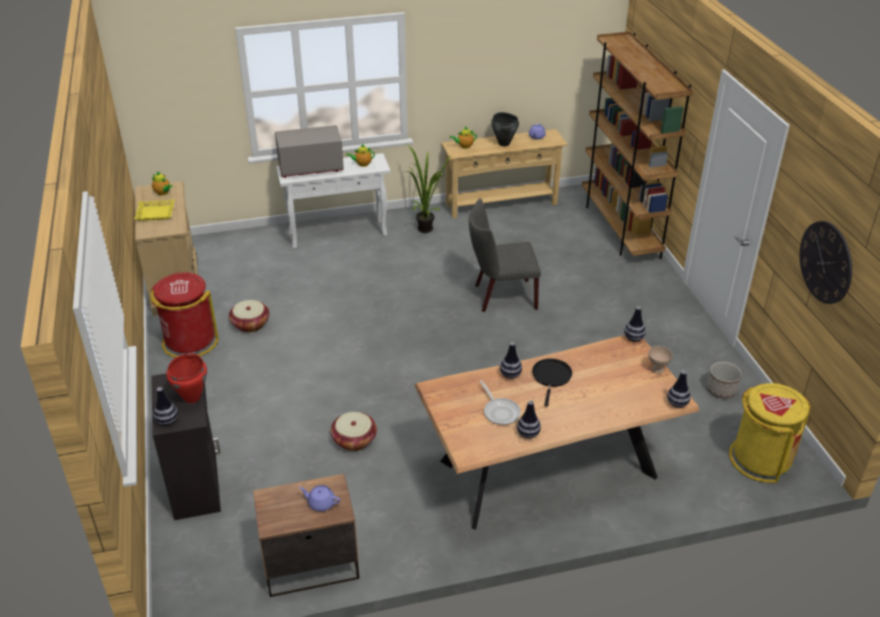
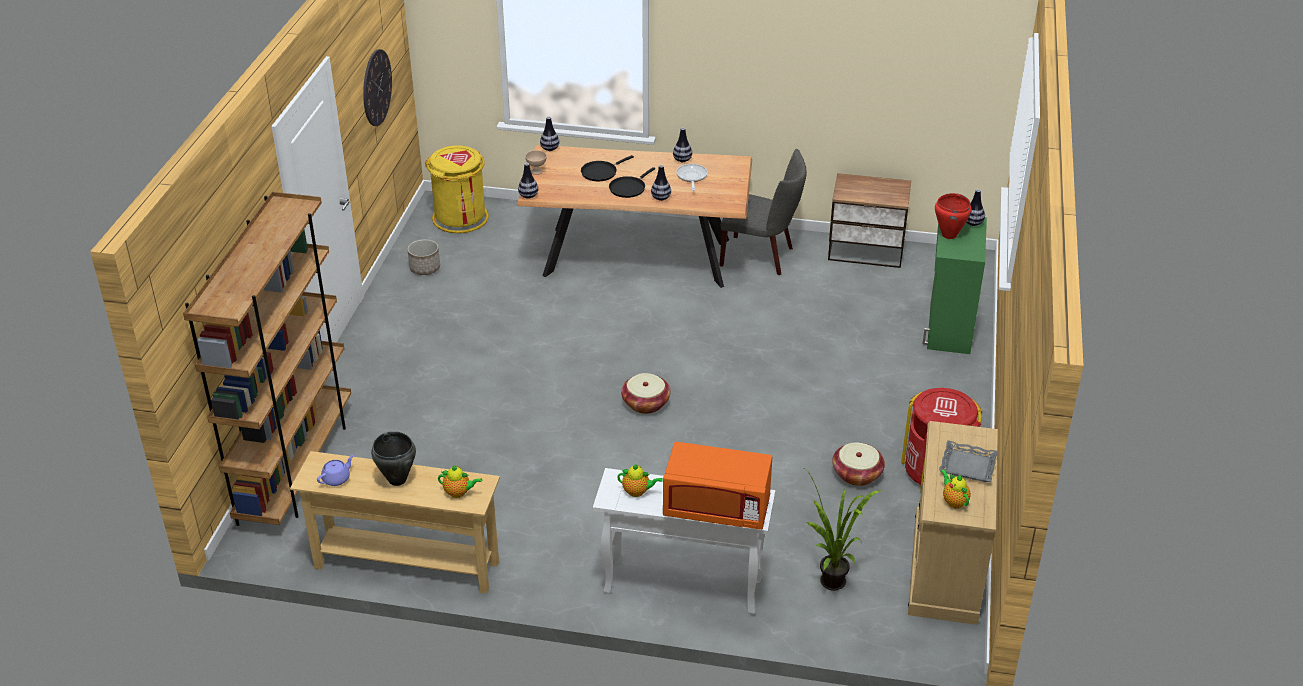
camera: 155 degrees left, 0 degrees up
(155, 213) = (968, 465): yellow tray -> grey tray
(197, 484) = (948, 328): black cabinet -> green cabinet
(310, 168) = (717, 508): grey microwave -> orange microwave
(321, 503) = (858, 187): purple teapot -> none
(354, 440) = (791, 322): basket -> basket (645, 403)
(424, 227) = (551, 558): potted plant -> potted plant (832, 587)
(501, 296) = (539, 419): grey chair -> grey chair (761, 257)
(596, 388) = (601, 172): none -> black frying pan

